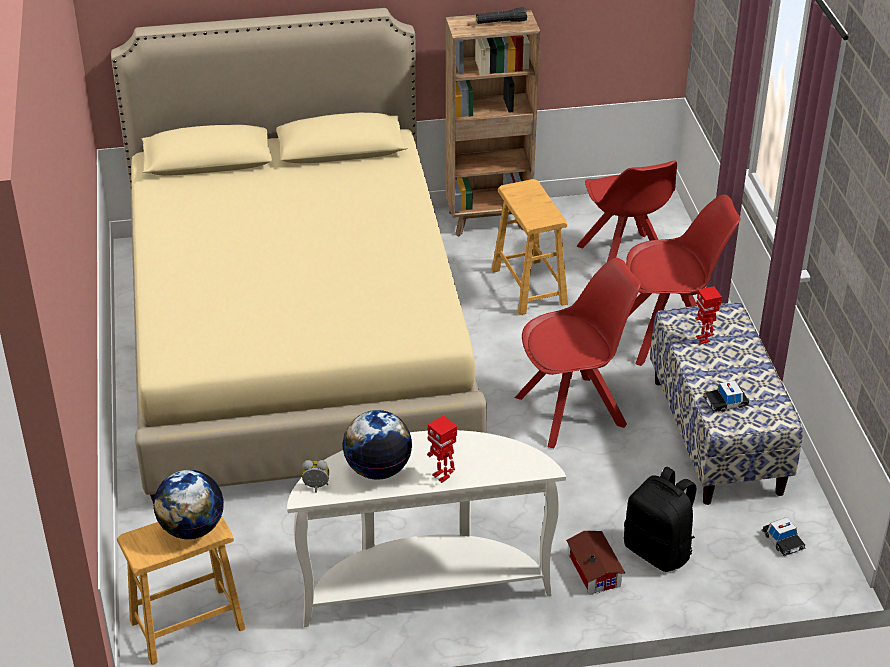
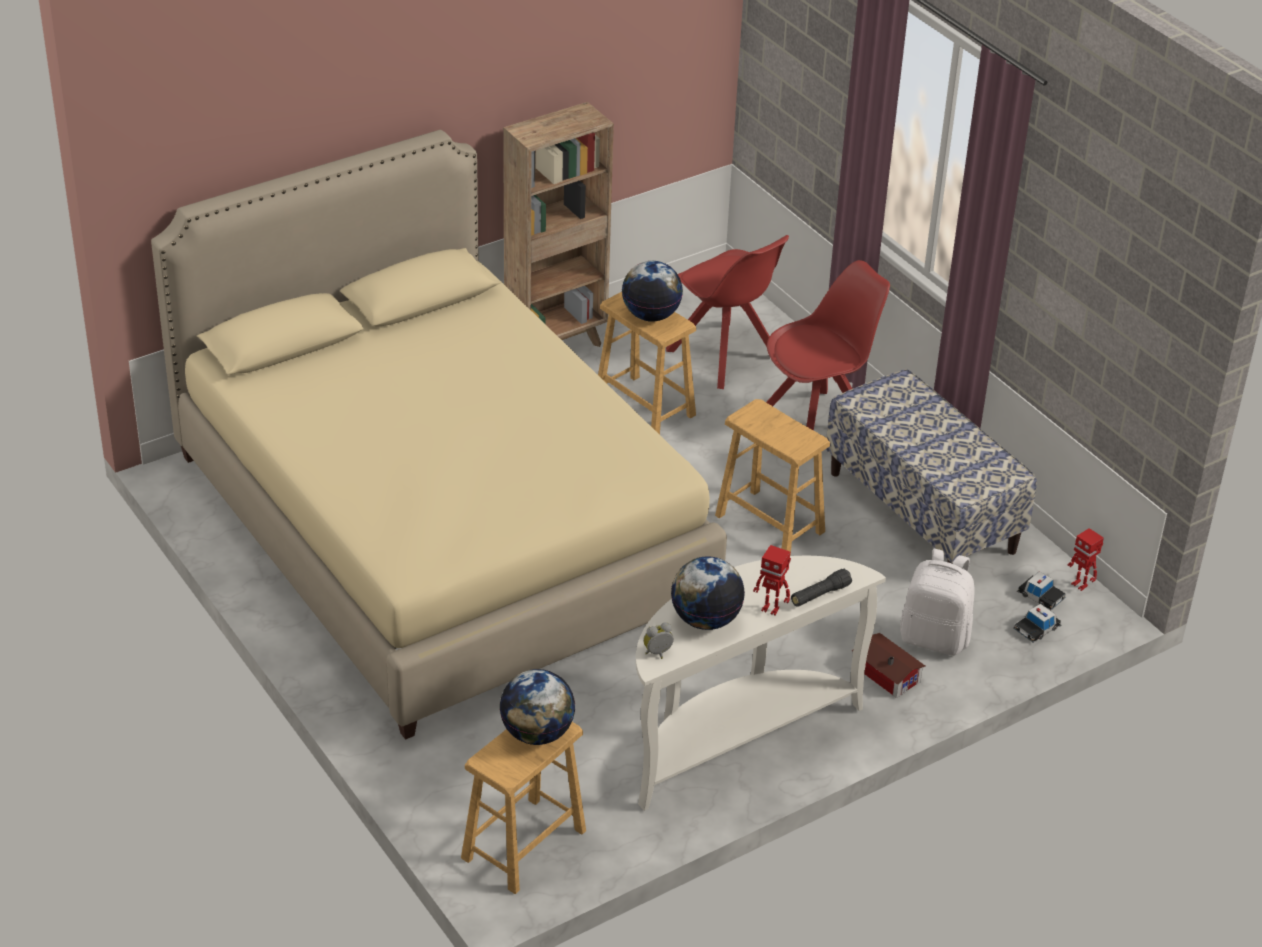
camera: 25 degrees left, 0 degrees up
(501, 22) = (566, 121): black flashlight -> black flashlight (820, 595)
(533, 205) = (651, 315): none -> globe
(573, 410) = (770, 523): red chair -> brown stool
(659, 551) = (935, 638): black backpack -> white backpack
(703, 339) = (894, 415): toy robot -> toy robot (1080, 584)
(725, 402) = (953, 471): toy car -> toy car (1037, 628)

